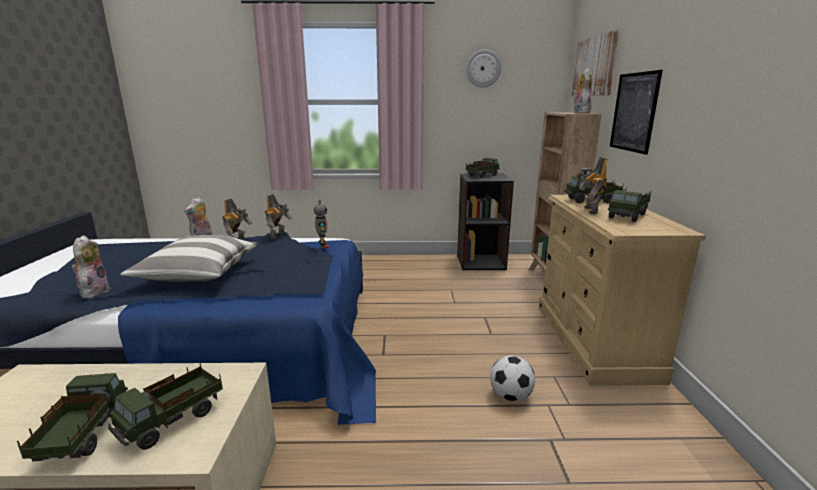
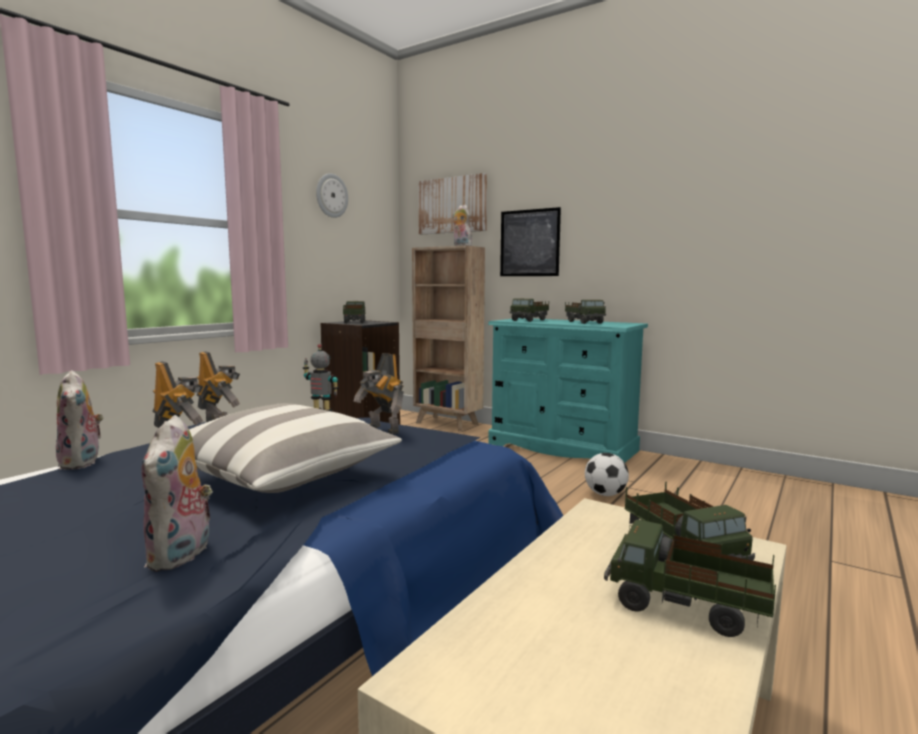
camera: 55 degrees left, 10 degrees down
(94, 292) = (182, 556): plush toy -> plush toy turned 120 degrees counterclockwise
(589, 210) = (555, 323): toy robot -> toy robot (382, 430)
(593, 340) = (562, 447): beige dresser -> turquoise dresser

